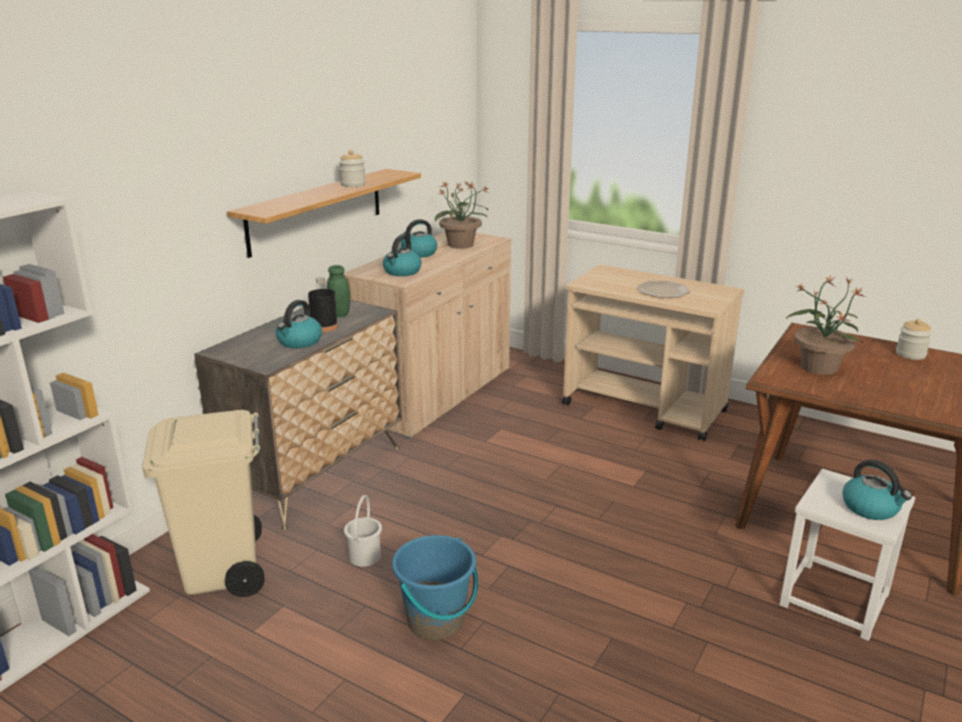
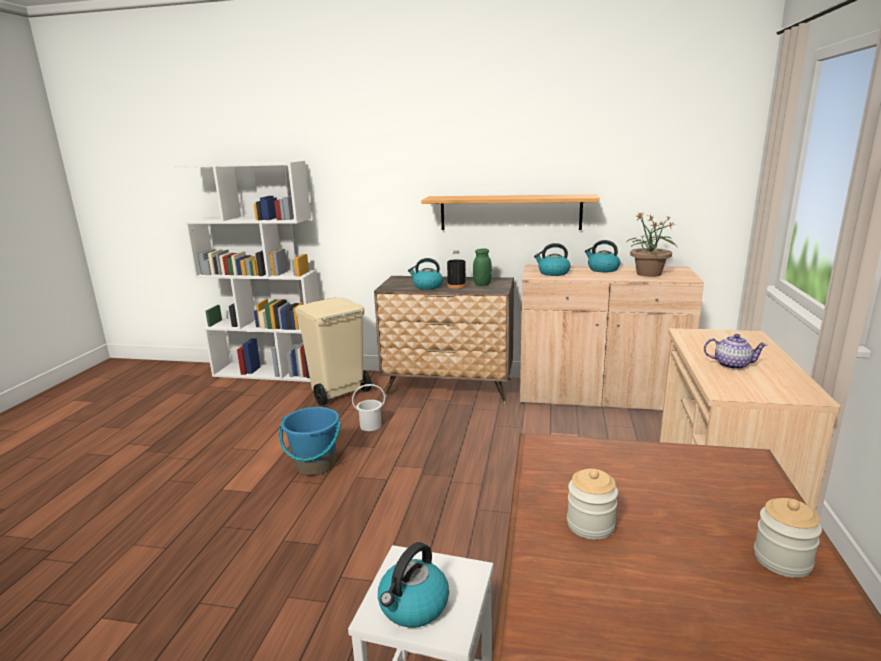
camera: 70 degrees right, 5 degrees down
(353, 184) = (530, 196): jar -> jar (590, 525)
(662, 291) = (732, 365): plate -> teapot
(818, 367) = (616, 473): potted plant -> none

